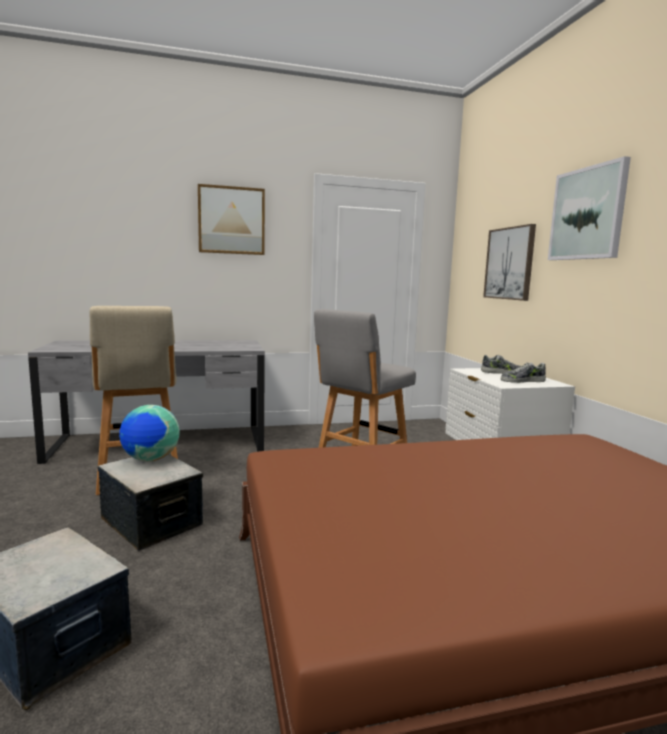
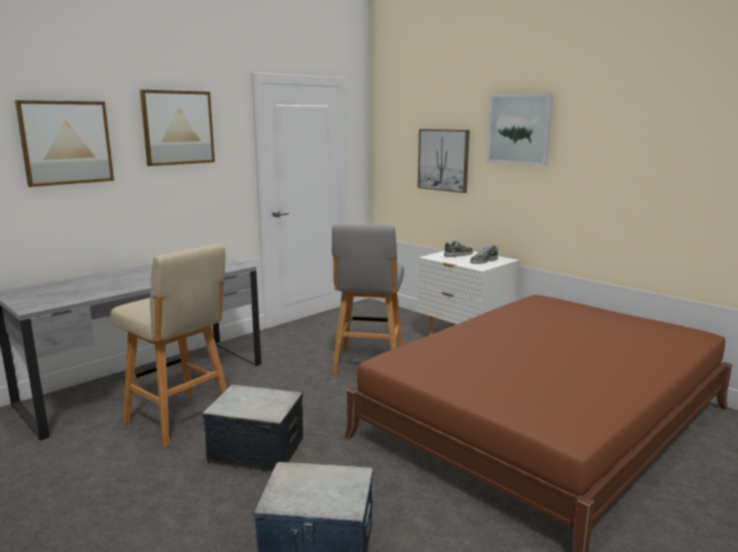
camera: 30 degrees left, 5 degrees up
(128, 225) = (66, 142): none -> picture
(150, 459) = (240, 394): globe -> none

